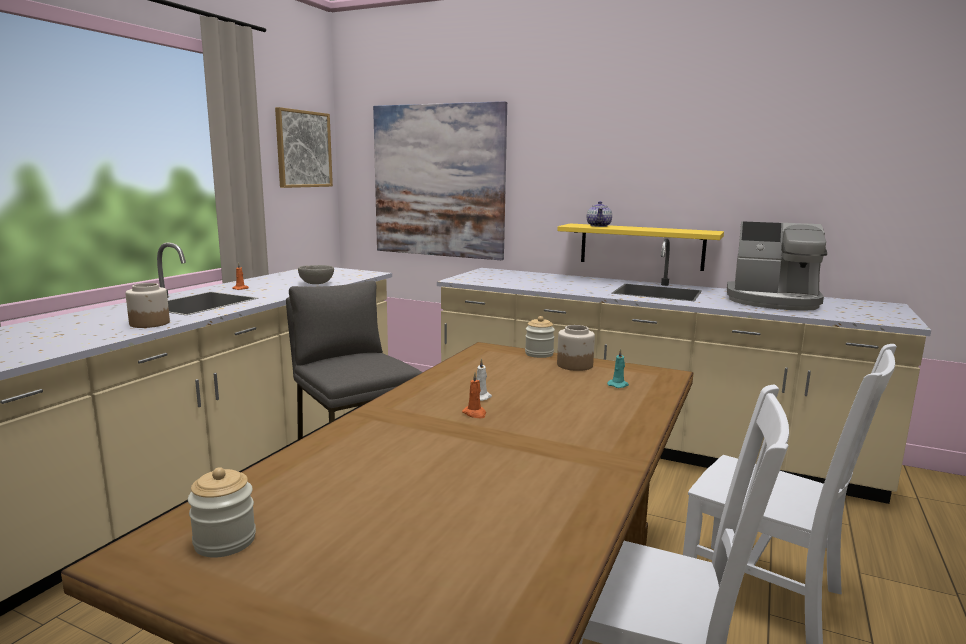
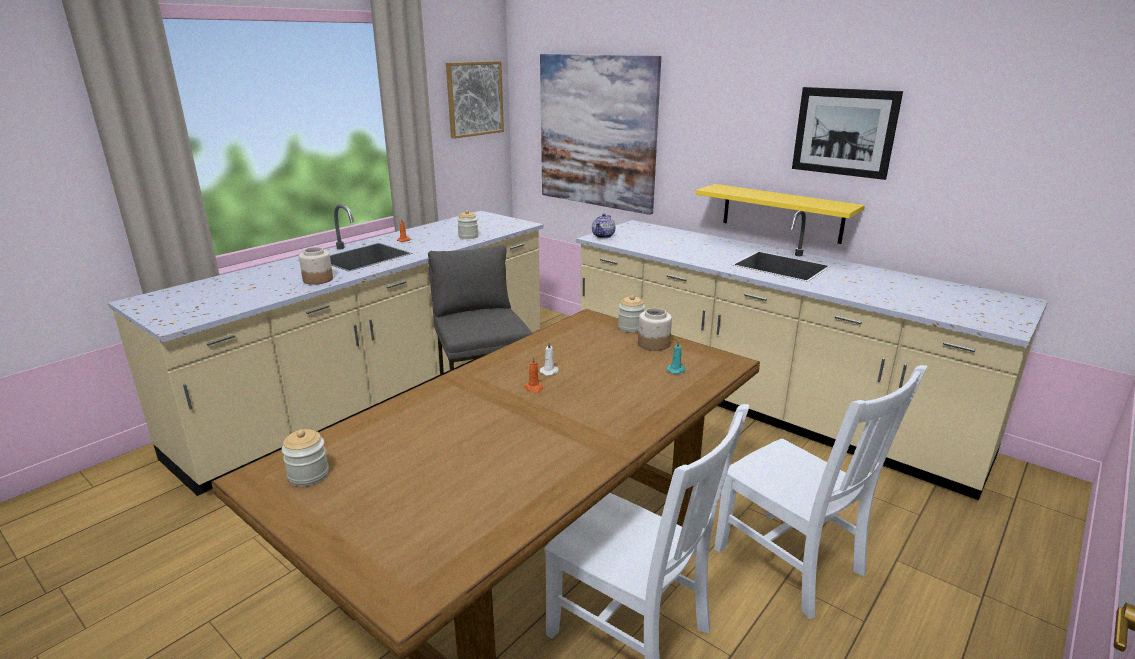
camera: 15 degrees right, 10 degrees up
(316, 283) = (468, 236): grey bowl -> jar
(599, 226) = (738, 190): teapot -> teapot (603, 236)
(698, 163) = (844, 132): none -> picture
(773, 301) = (893, 287): coffee machine -> none

